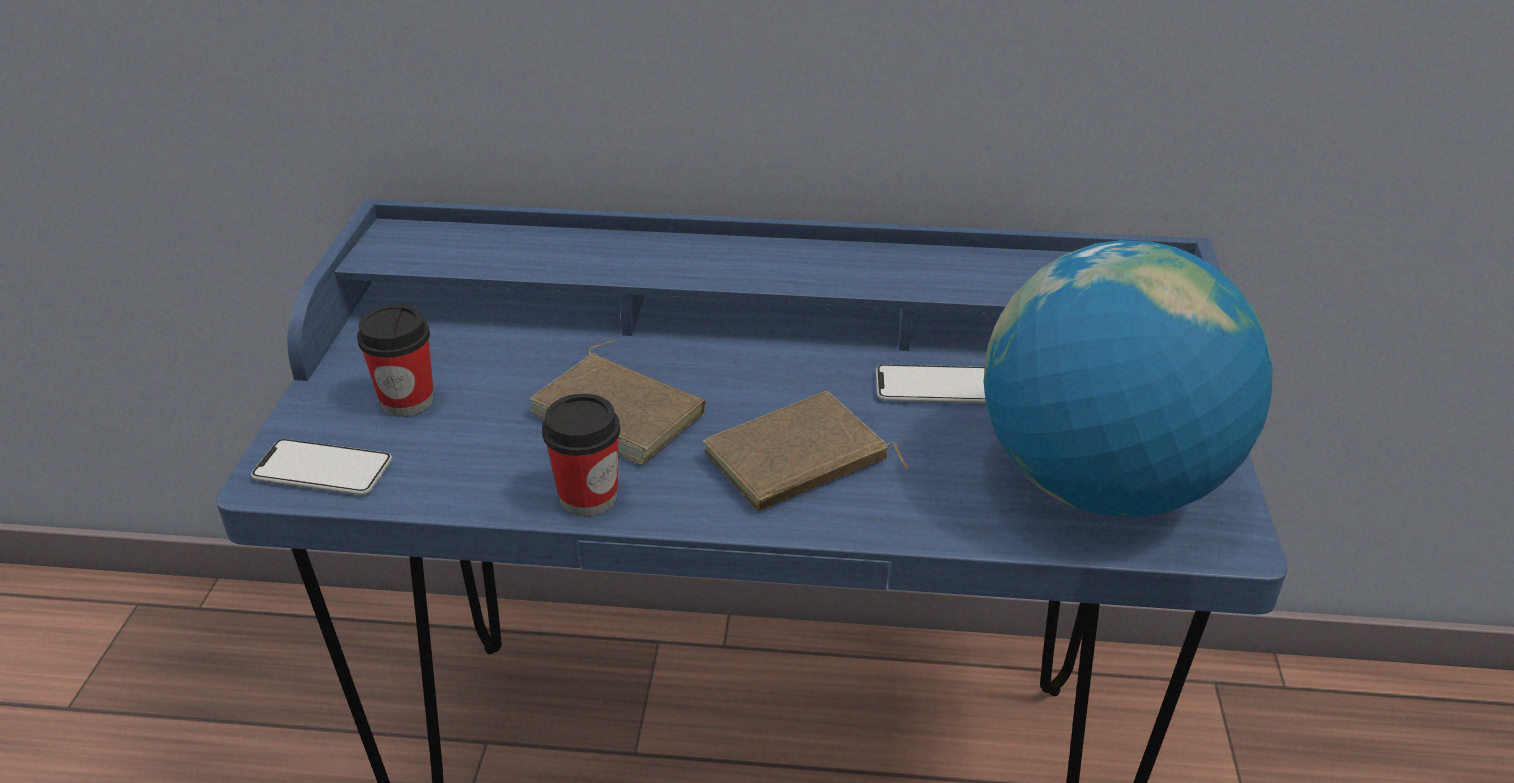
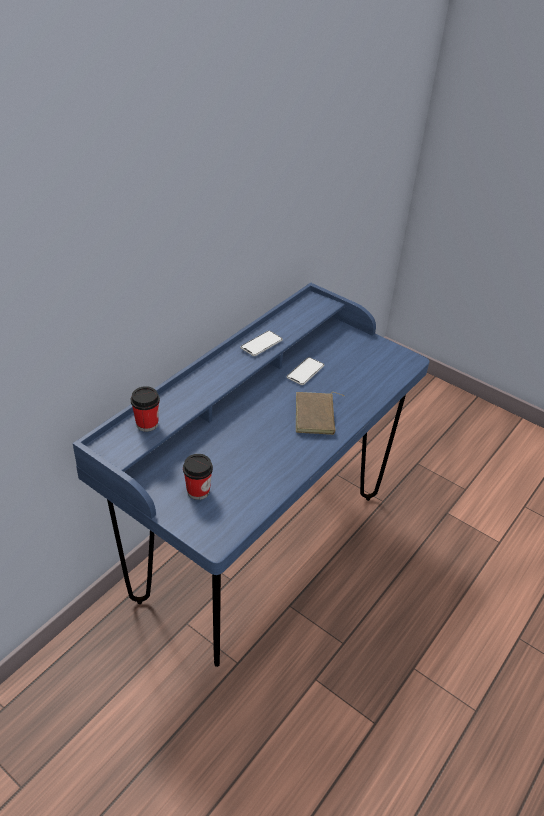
camera: 60 degrees left, 5 degrees up
(323, 470) = (222, 527): phone -> phone (261, 344)
(588, 496) = (295, 467): cup -> cup (147, 424)
(622, 412) = (256, 441): brown book -> none
(1100, 483) = (374, 367): globe -> none

